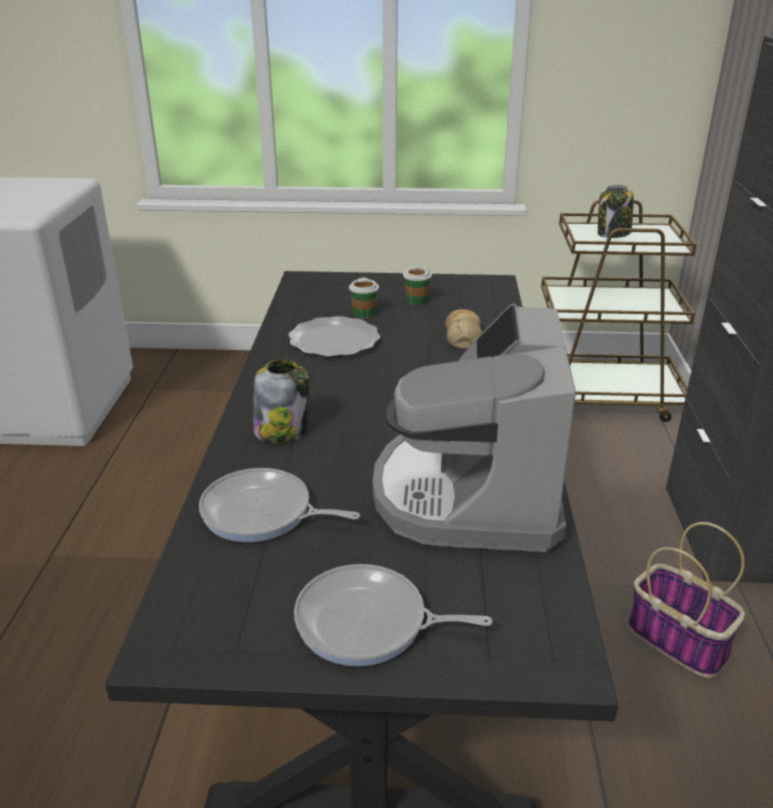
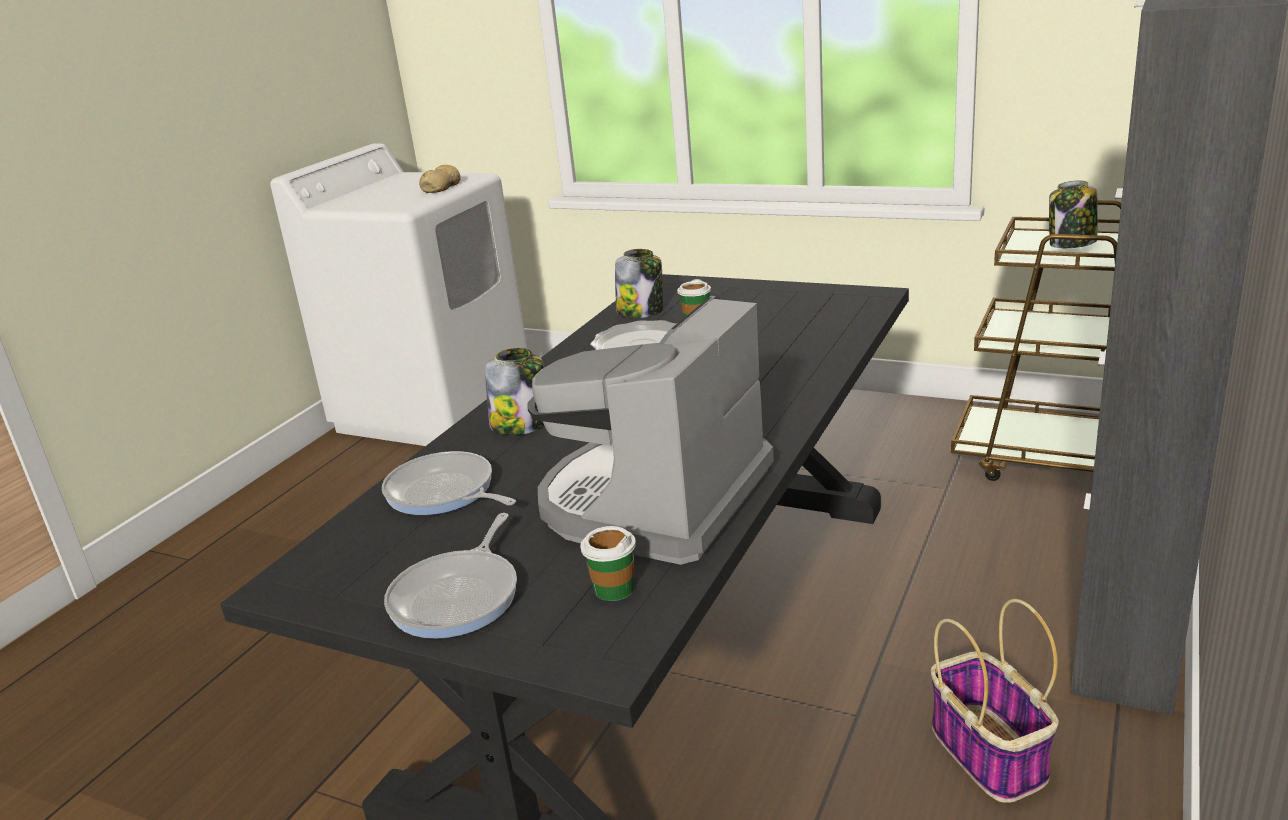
camera: 25 degrees right, 5 degrees down
(306, 308) = (641, 311): none -> jar
(368, 623) = (459, 596): frying pan -> frying pan turned 105 degrees counterclockwise
(416, 300) = (765, 310): cup -> cup (613, 589)
(463, 337) = (784, 351): bread -> bread (442, 187)

